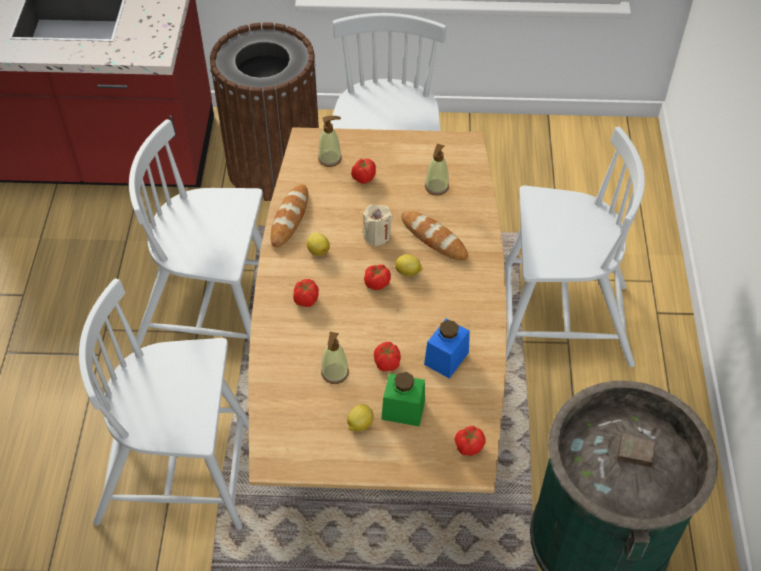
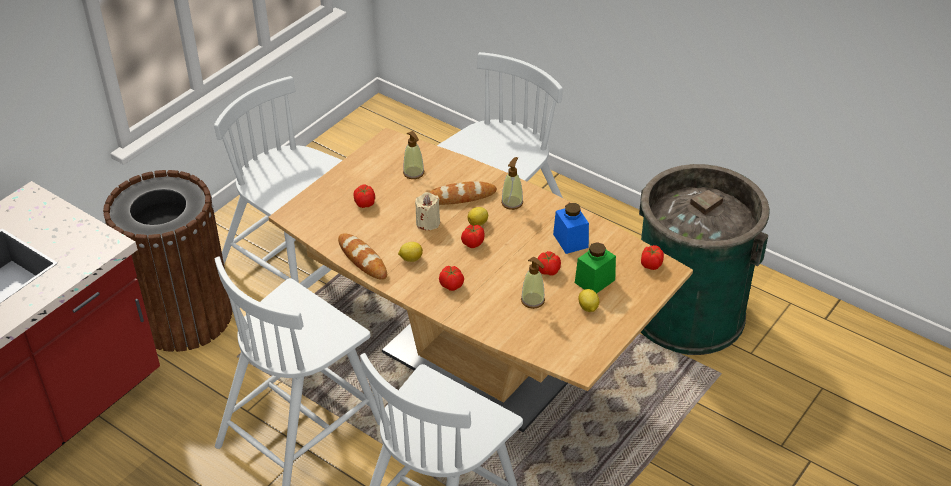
camera: 55 degrees left, 10 degrees down
(330, 159) = (325, 211): soap dispenser -> soap dispenser (512, 202)

